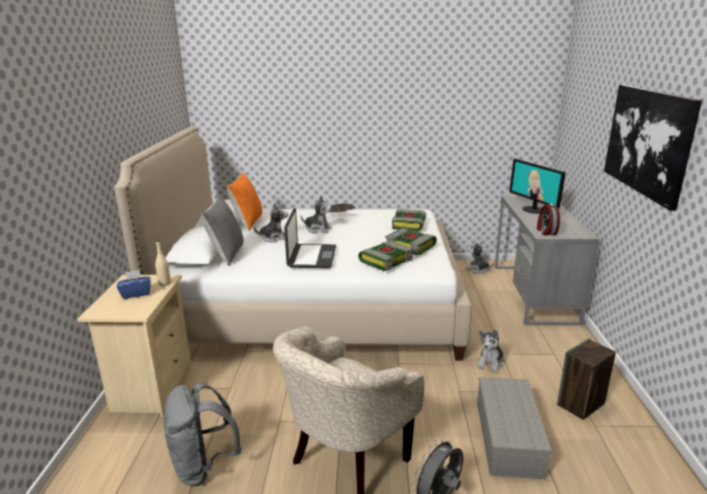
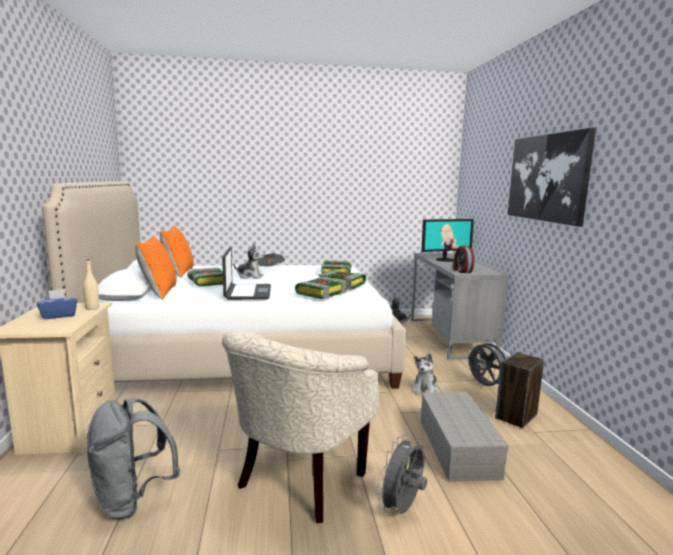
camera: 10 degrees left, 10 degrees down
(226, 254) = (158, 293): grey pillow -> orange pillow
(273, 238) = (206, 282): plush toy -> book
(533, 209) = (445, 260): monitor -> monitor turned 75 degrees counterclockwise
(557, 362) = (485, 386): none -> grey fan

